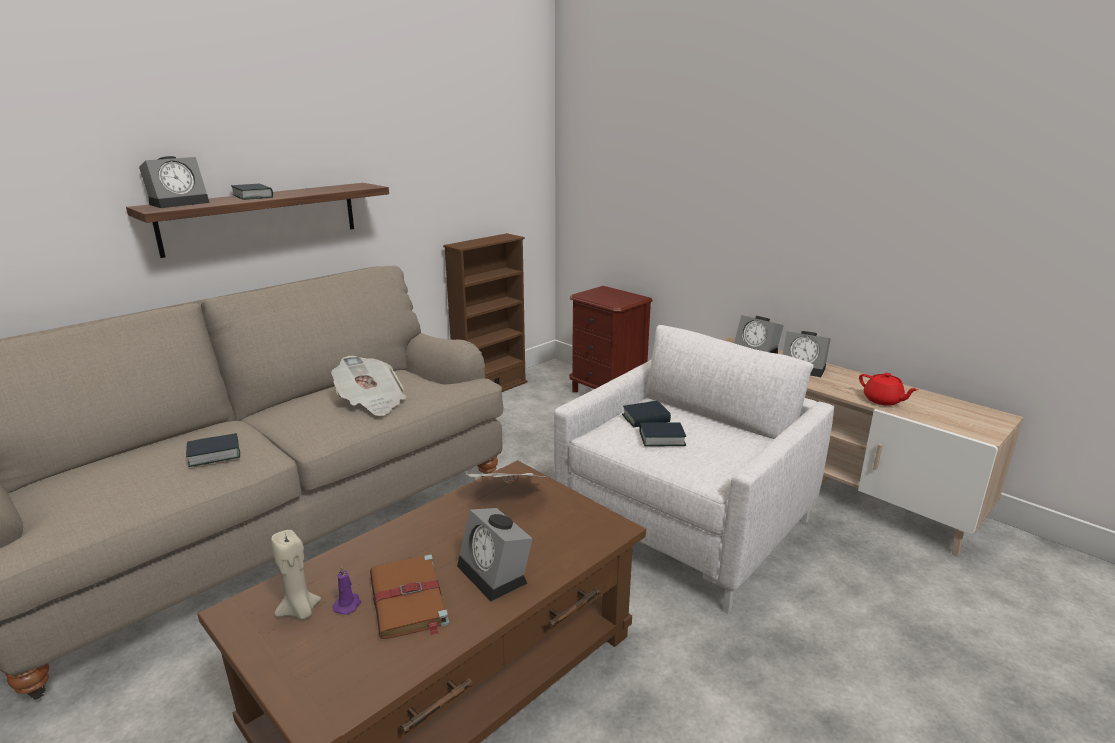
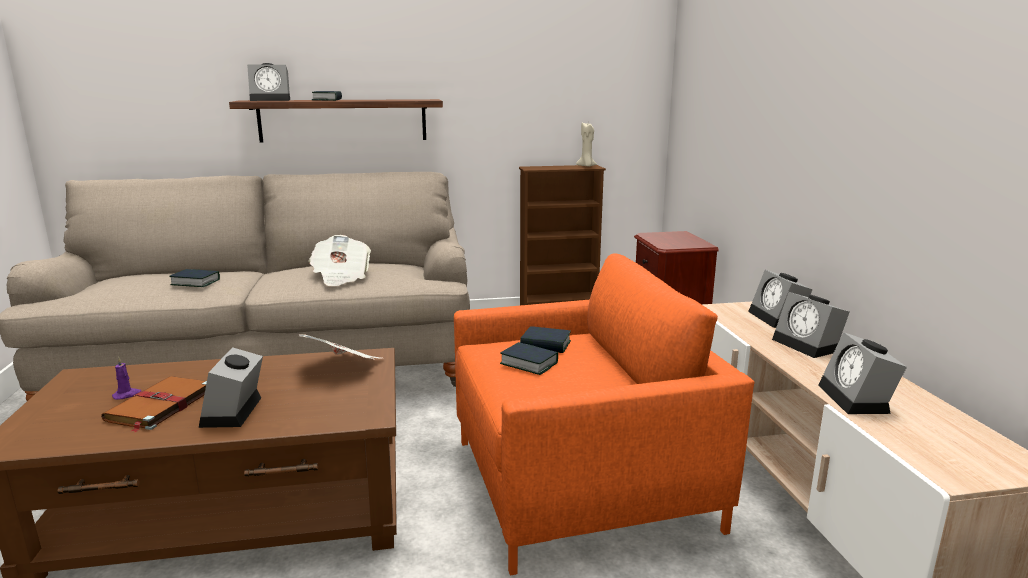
camera: 35 degrees right, 5 degrees down
(300, 611) = (101, 388): beige candle -> beige candle (586, 166)
(686, 525) = (581, 484): white armchair -> orange armchair
(883, 400) = (857, 399): red teapot -> alarm clock

